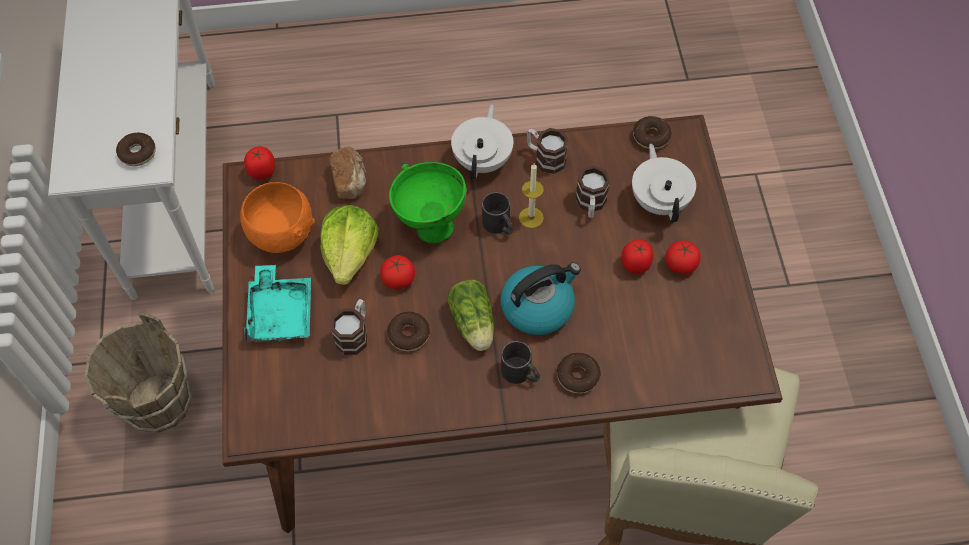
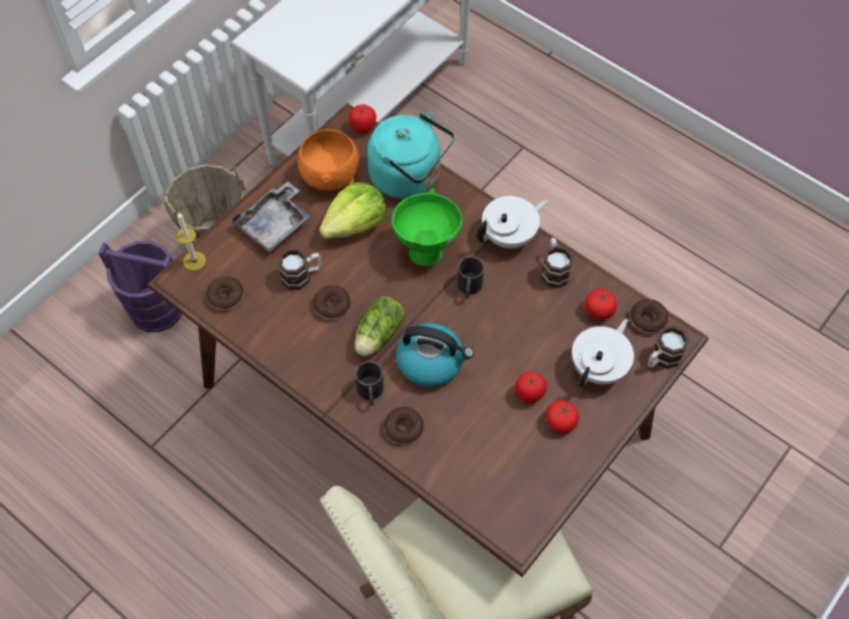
camera: 45 degrees right, 0 degrees up
(138, 153) = (306, 56): donut -> donut (226, 296)
(165, 509) = (156, 308): none -> purple bucket
(281, 313) = (275, 224): turquoise tray -> grey tray
(350, 180) = (409, 177): bread -> turquoise kettle
(398, 279) = (366, 266): tomato -> tomato (599, 310)
(531, 217) = (496, 301): candle -> candle (194, 261)
(590, 204) = (547, 328): mug -> mug (662, 359)

